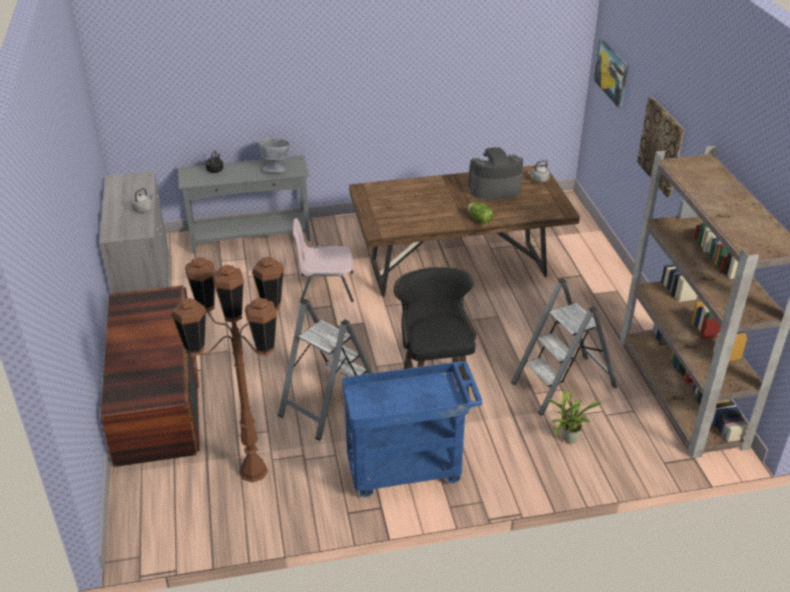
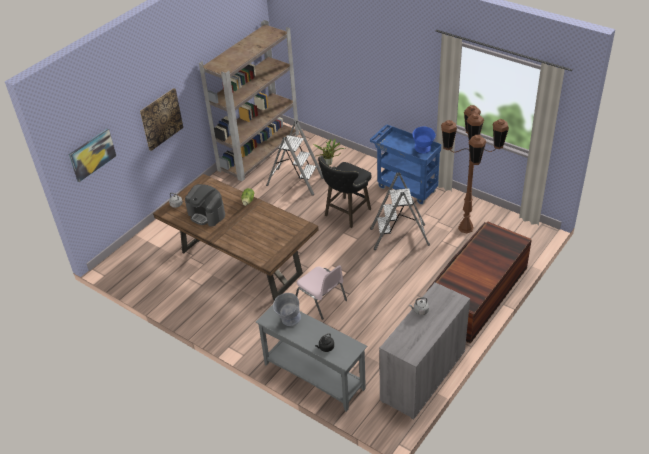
camera: 130 degrees left, 5 degrees up
(375, 407) = (423, 150): none -> blue bowl

